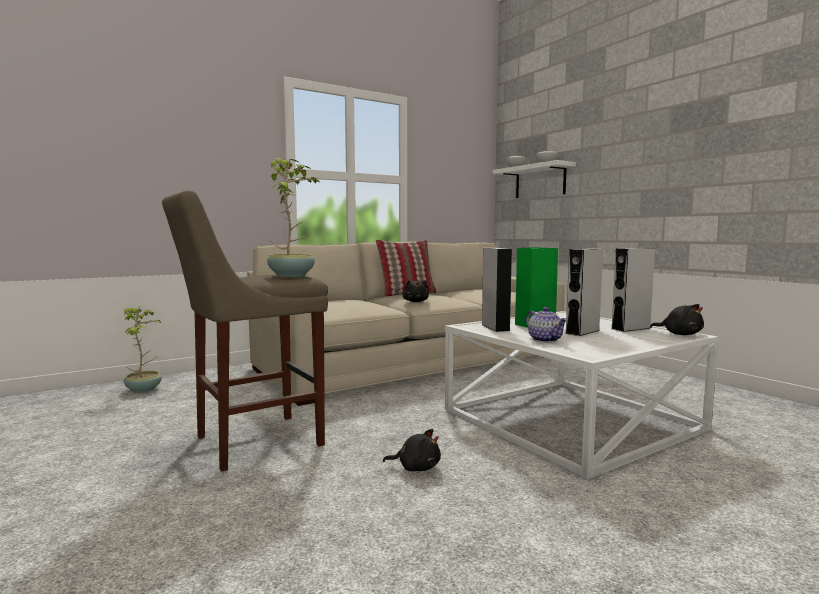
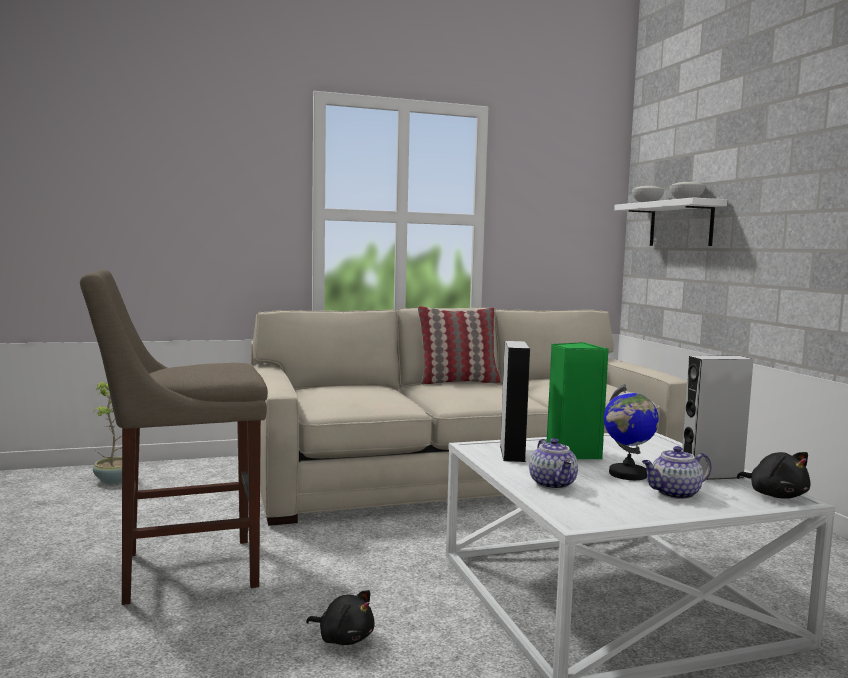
camera: 15 degrees right, 0 degrees up
(292, 276) = (234, 371): potted plant -> none
(416, 302) = (452, 397): black plush toy -> none
(582, 332) = (627, 474): grey speaker -> globe
(624, 338) = (674, 494): none -> teapot

